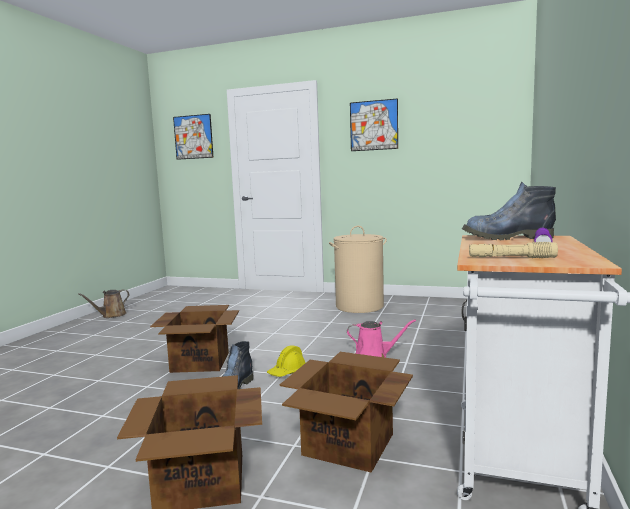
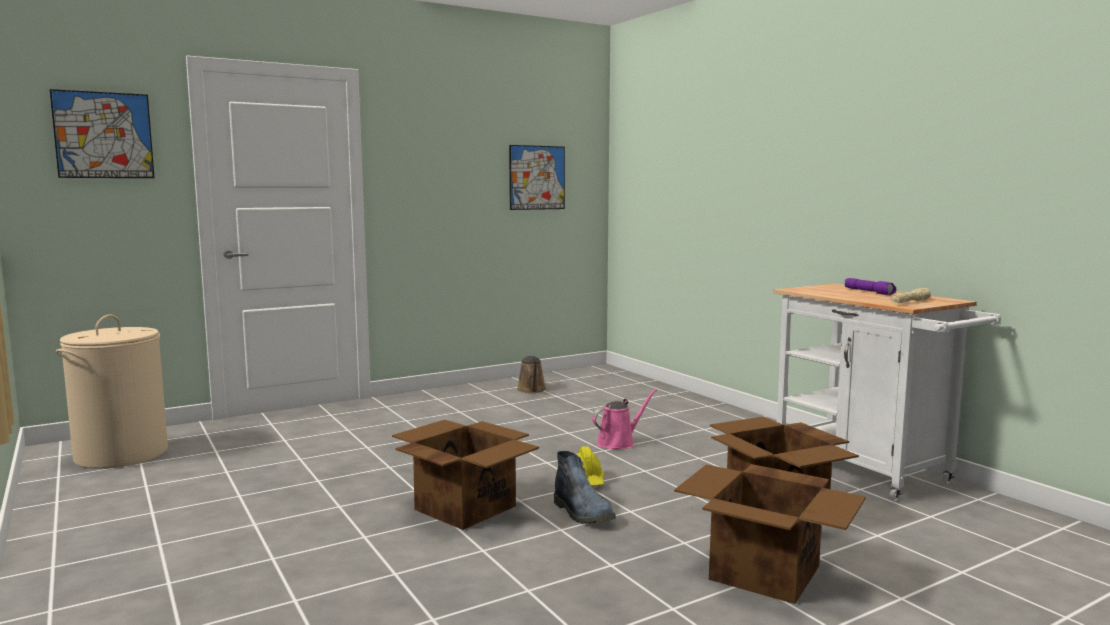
camera: 50 degrees left, 0 degrees up
(111, 315) = (83, 513): brown watering can -> brown watering can (532, 390)
(359, 306) = (467, 402): beige laundry basket -> beige laundry basket (121, 454)
(373, 125) = (442, 147): picture -> picture (537, 177)
(505, 238) = (817, 289): boot -> none

